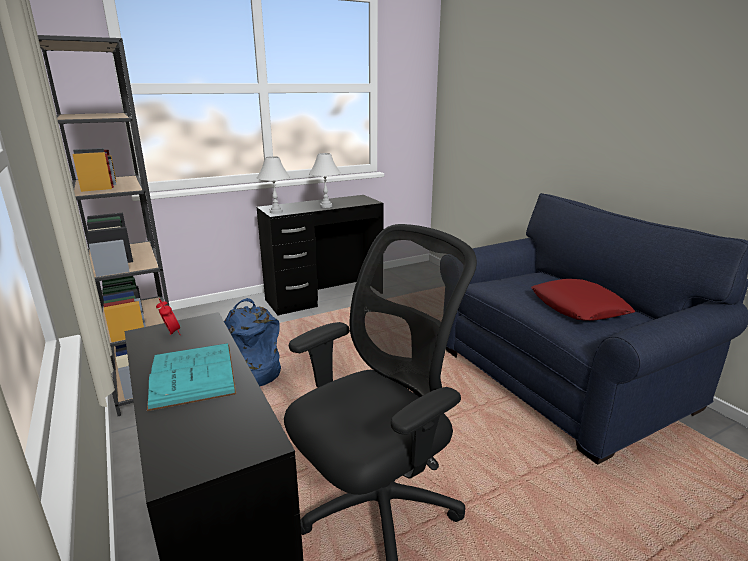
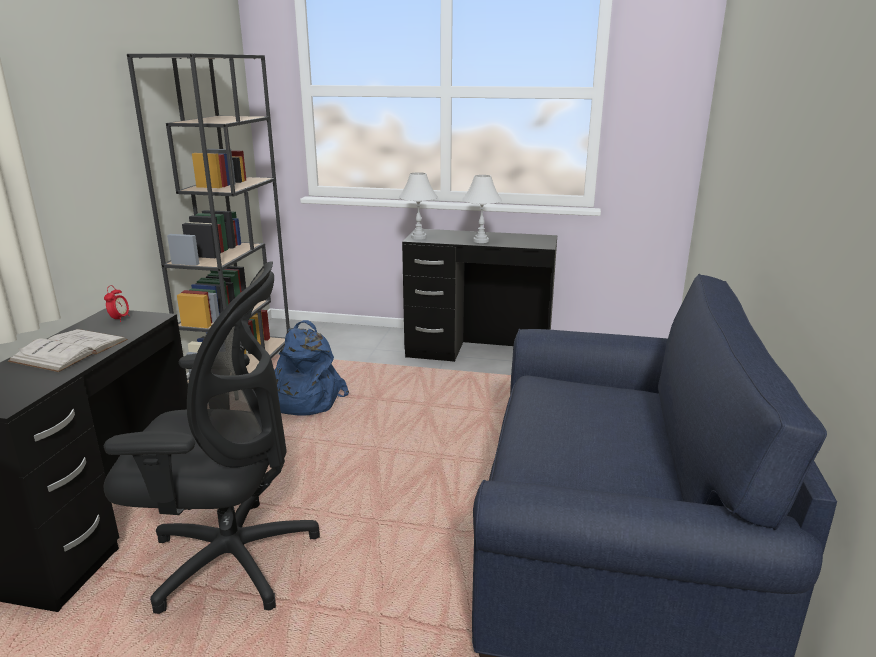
camera: 40 degrees right, 0 degrees up
(192, 374) = (70, 350): turquoise book -> white book
(578, 307) = (588, 448): red pillow -> none

